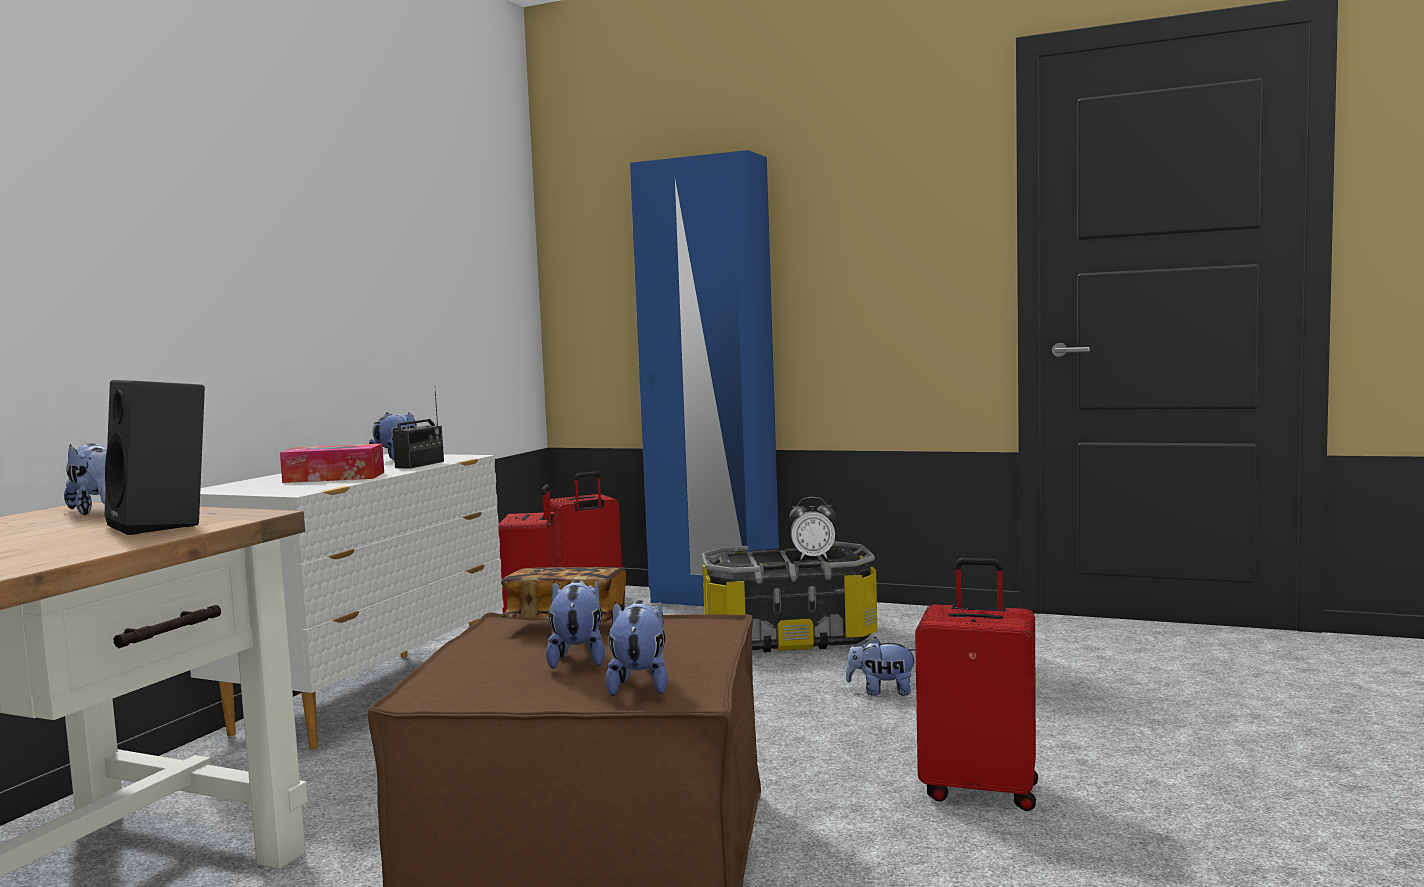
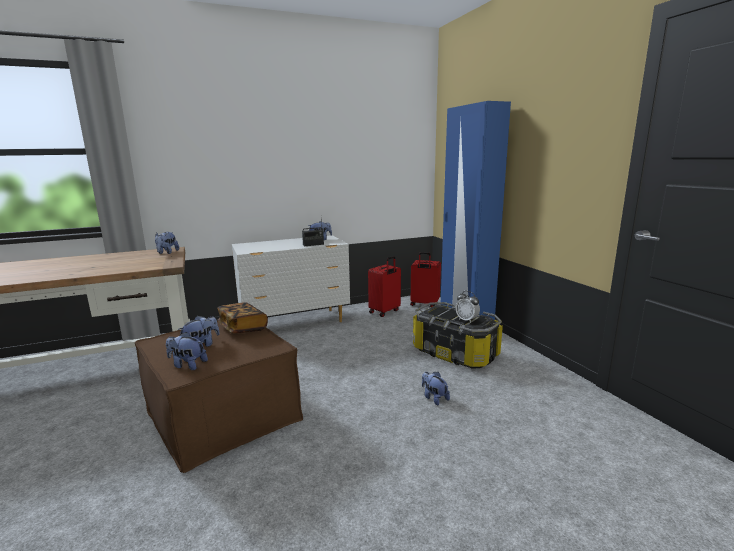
camera: 45 degrees right, 10 degrees up
(164, 525) = (148, 264): black speaker -> none
(334, 477) = (275, 246): tissue box -> none
(639, 685) = (187, 365): plush toy -> plush toy turned 120 degrees counterclockwise
(980, 790) = (366, 468): red suitcase -> none

